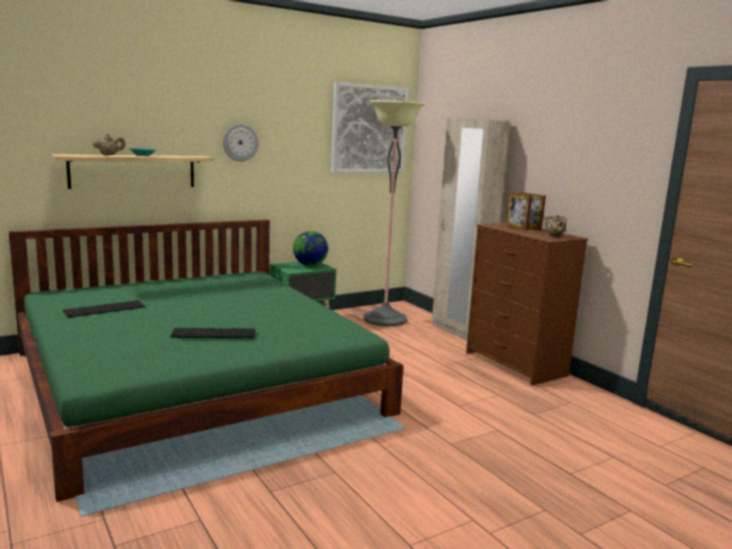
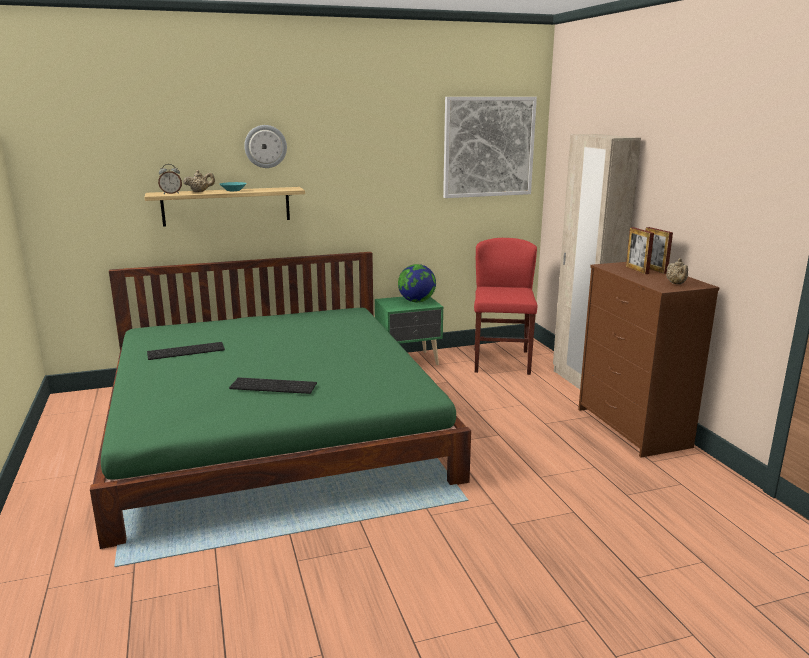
camera: 15 degrees right, 5 degrees up
(81, 155) = (171, 193): none -> alarm clock
(240, 142) = (339, 170): wall clock -> wall clock (265, 146)
(384, 319) = (501, 361): floor lamp -> red chair

